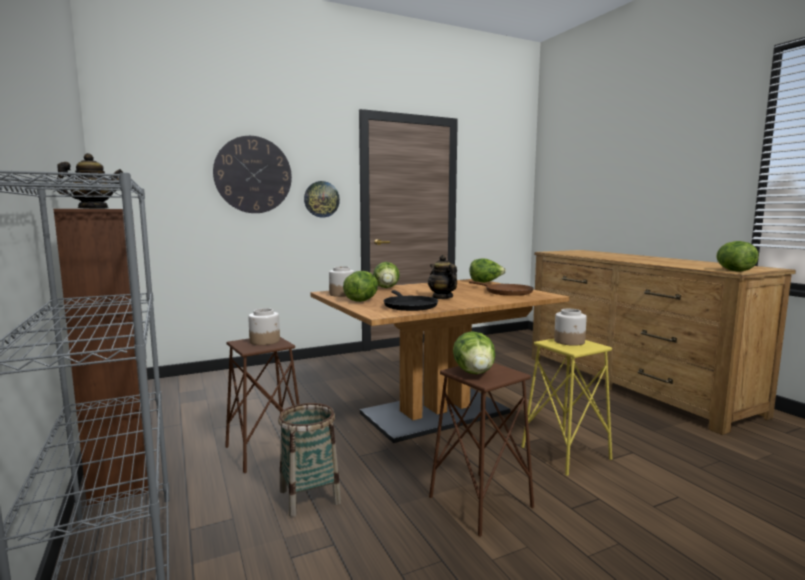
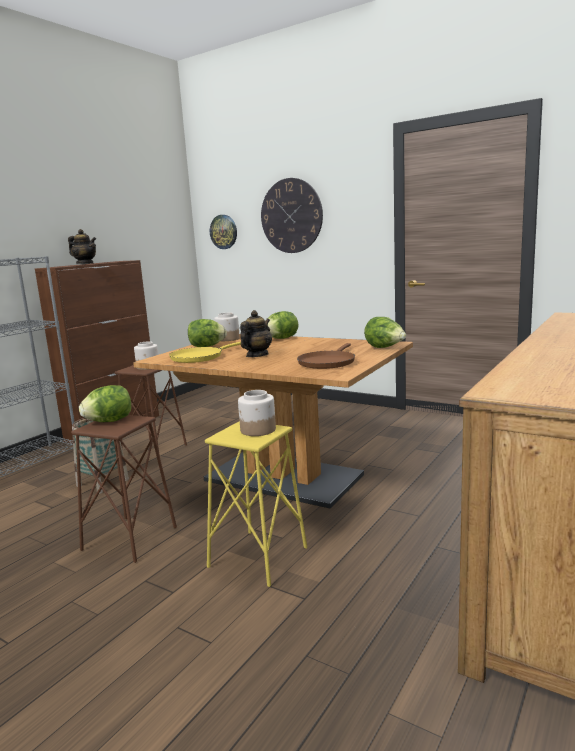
camera: 60 degrees right, 5 degrees up
(321, 199) = (352, 235): wall clock -> wall clock (223, 232)
(409, 306) = (199, 357): black frying pan -> yellow frying pan
(734, 271) = (510, 391): lettuce -> none

